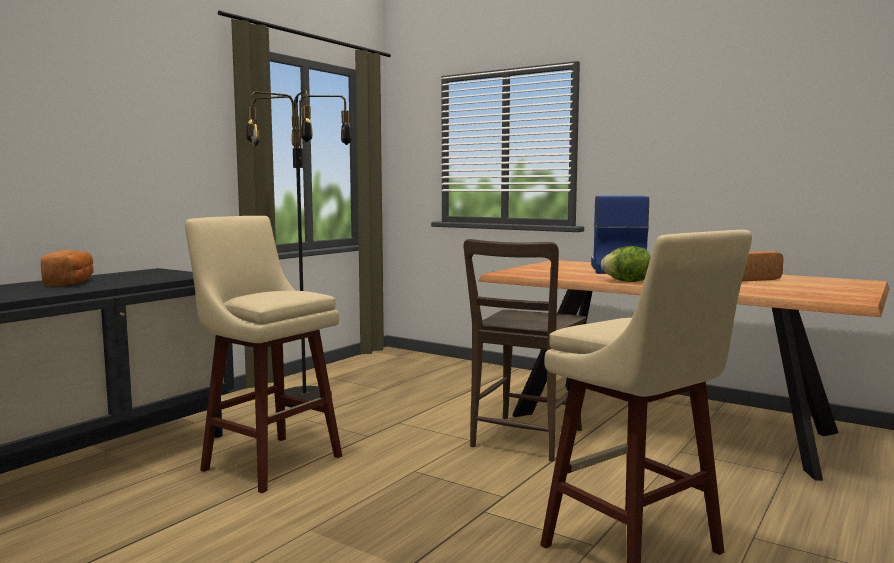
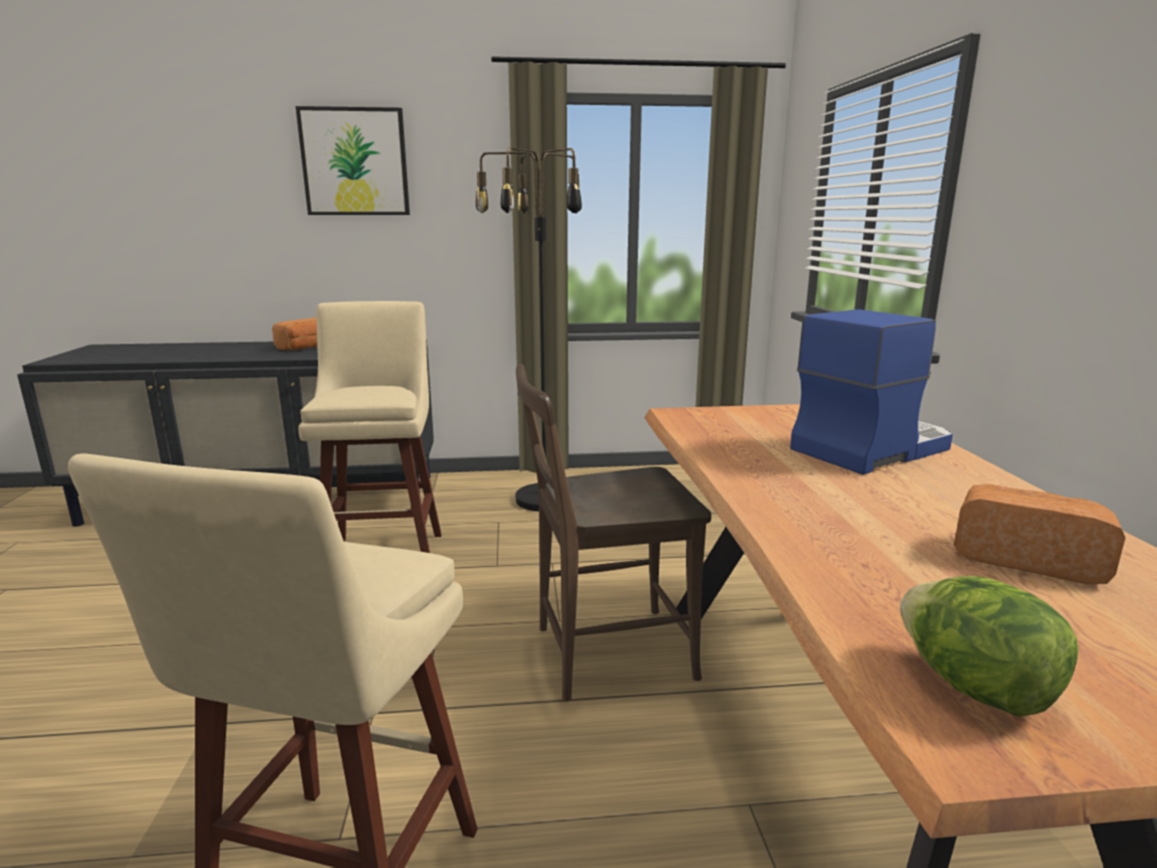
camera: 50 degrees right, 10 degrees up
(84, 86) = (355, 162): none -> picture
(627, 282) = (746, 482): lettuce -> lettuce (974, 688)

